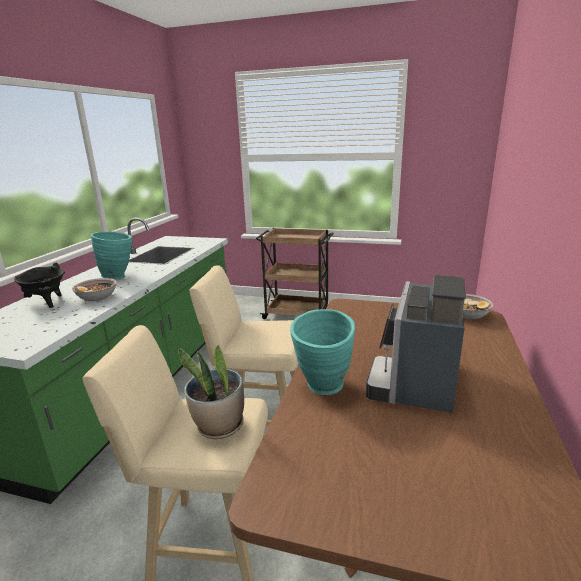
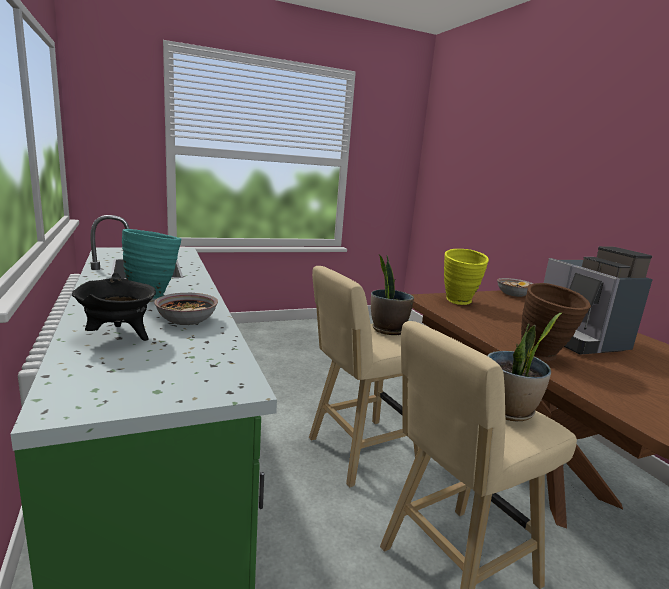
camera: 40 degrees left, 5 degrees down
(274, 329) = (387, 330): none -> potted plant
(297, 314) = (252, 338): brown cart -> none
(323, 389) = (544, 357): turquoise vase -> brown vase
(371, 315) = (459, 303): none -> yellow vase

